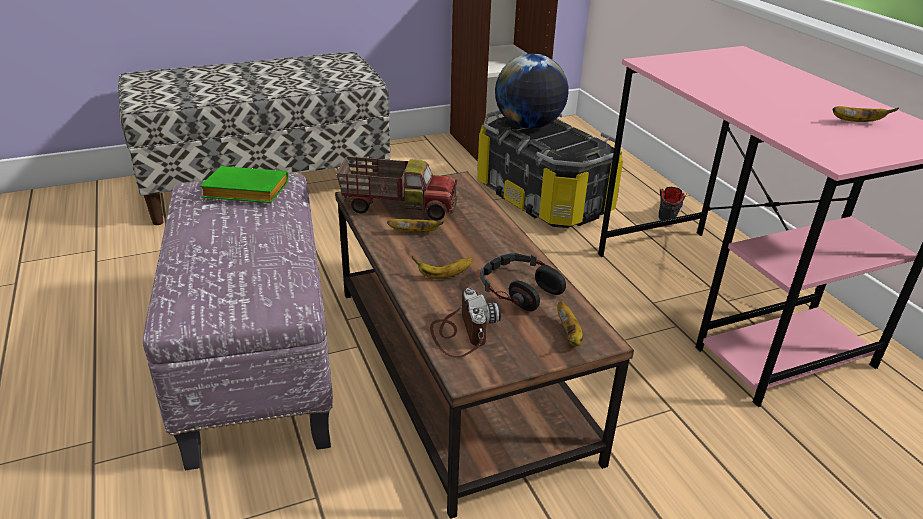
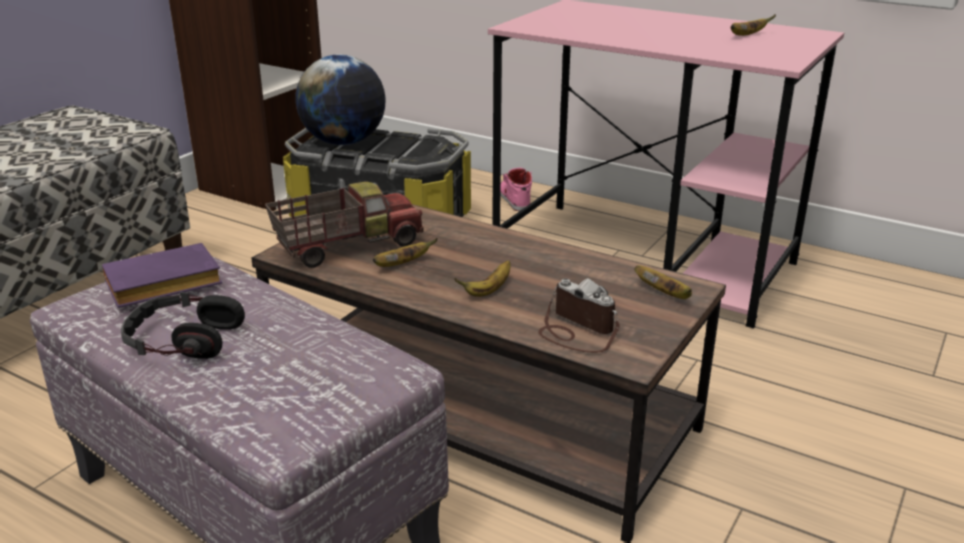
camera: 35 degrees left, 5 degrees down
(243, 192) = (161, 286): green book -> purple book
(519, 289) = (573, 275): headphones -> headphones (183, 339)
(668, 213) = (514, 199): black shoe -> pink shoe

